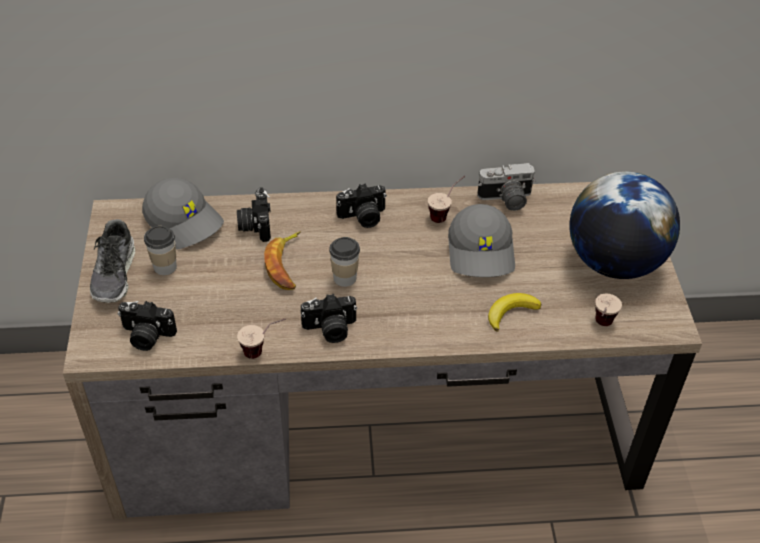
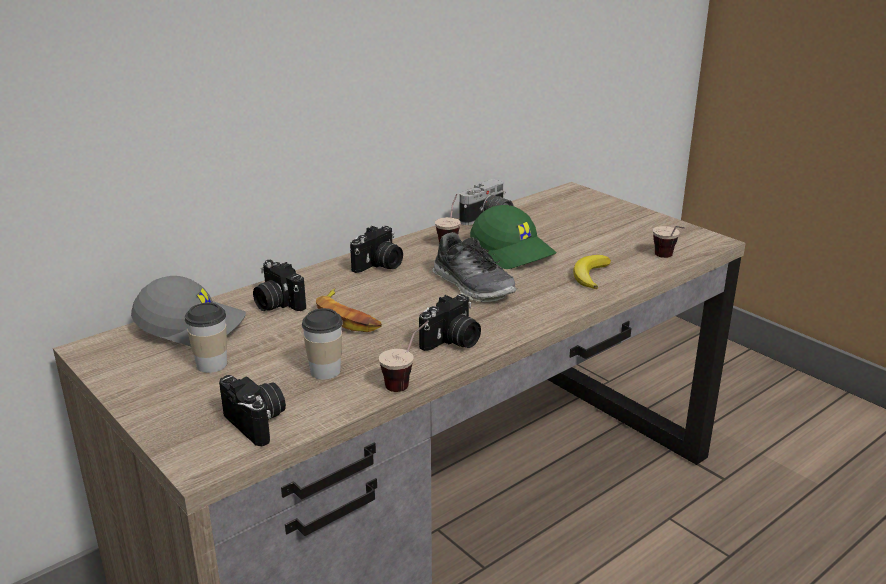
camera: 35 degrees left, 20 degrees down
(115, 274) = (154, 391): shoe -> shoe (473, 286)
(146, 336) = (258, 422): camera -> camera turned 105 degrees counterclockwise
(345, 278) = (417, 306): cup -> cup (325, 371)
(482, 252) = (514, 251): grey cap -> green cap
(614, 262) = (621, 224): globe -> none

